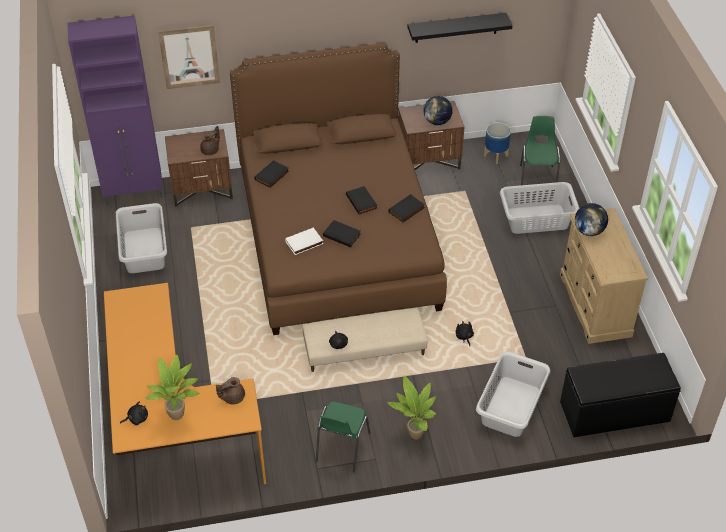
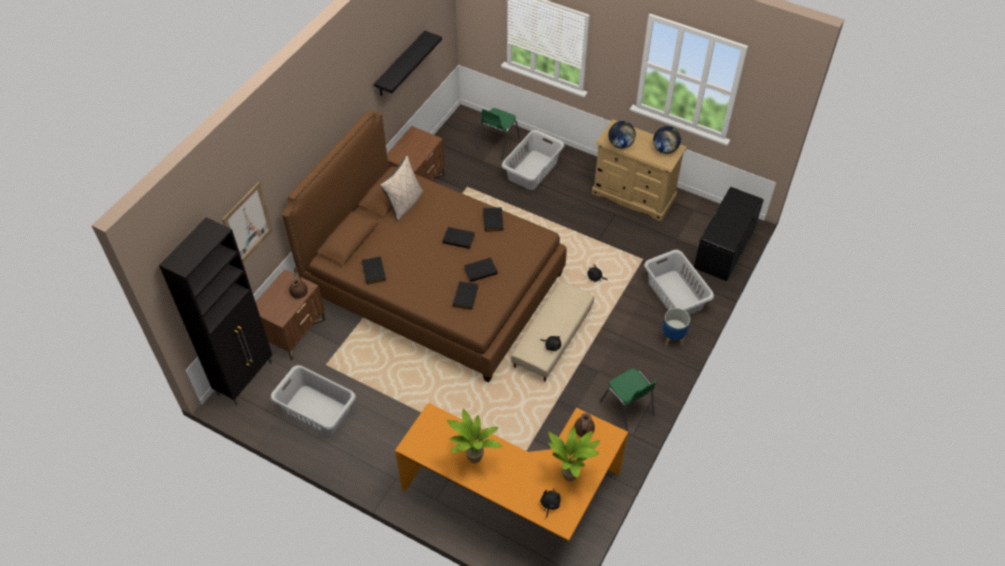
camera: 50 degrees left, 5 degrees up
(135, 193) = (246, 378): purple cabinet -> black cabinet
(304, 243) = (466, 297): white book -> black book
(362, 148) = (404, 204): none -> beige pillow
(413, 435) = (652, 362): potted plant -> potted plant (473, 460)
(437, 121) = (421, 148): globe -> globe (665, 149)
(496, 155) = (452, 148): planter -> planter (672, 338)
(537, 179) = (497, 144): green chair -> green chair turned 105 degrees counterclockwise

